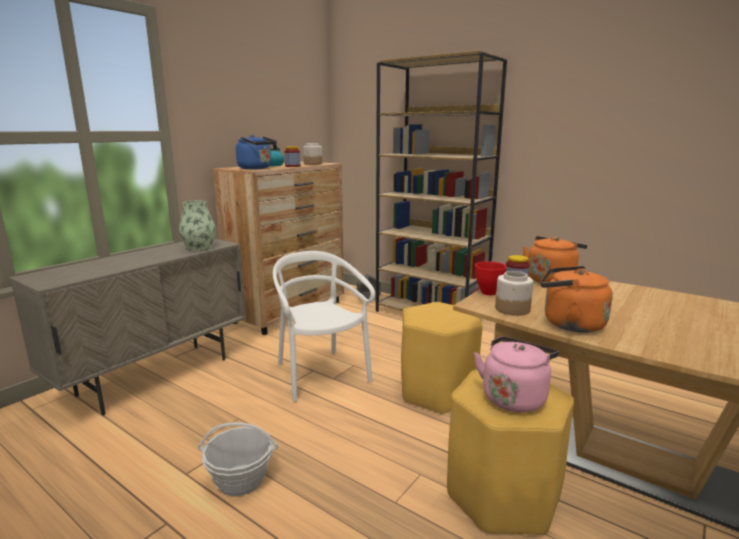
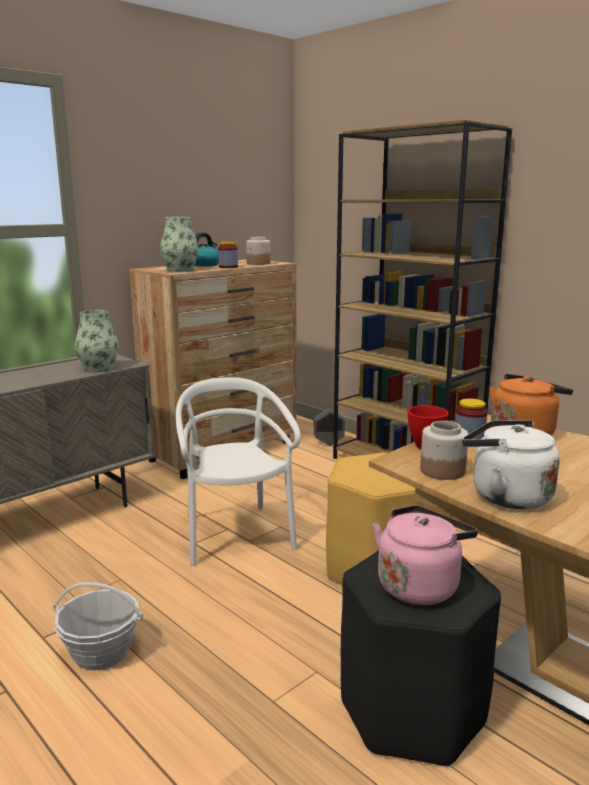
camera: 10 degrees right, 0 degrees up
(256, 168) = (180, 270): blue kettle -> vase
(501, 495) = (411, 711): yellow stool -> black stool
(569, 324) = (505, 496): orange kettle -> white kettle

